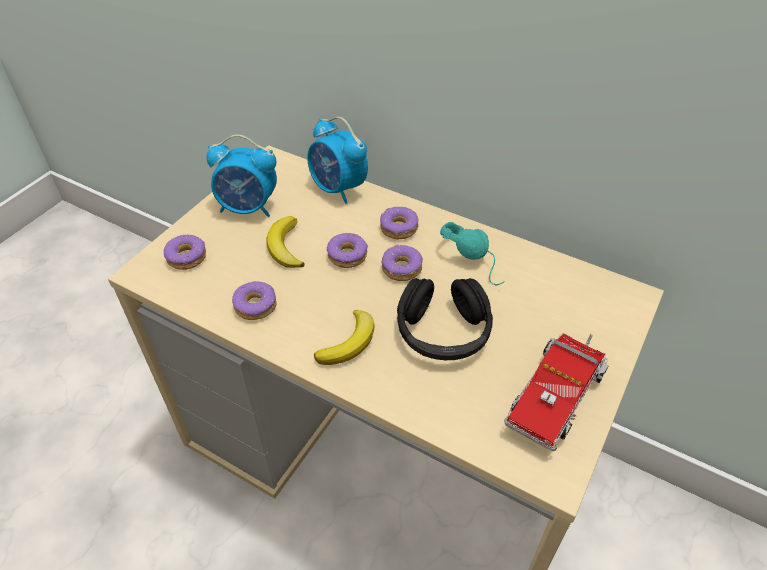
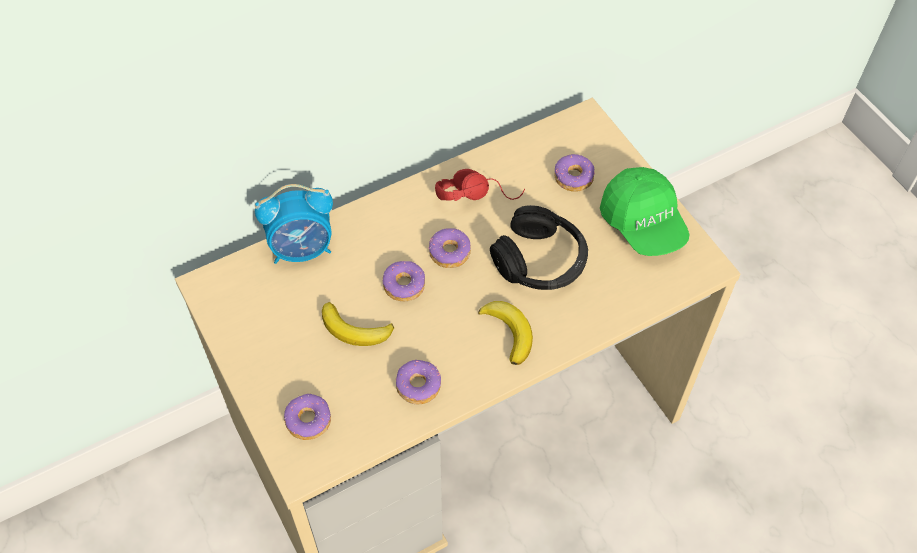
camera: 60 degrees left, 10 degrees up
(248, 208) = (272, 338): alarm clock -> none
(398, 228) = (397, 229): donut -> donut (573, 178)
(477, 259) = (477, 193): turquoise headphones -> red headphones
(556, 393) = (643, 224): toy truck -> green cap

